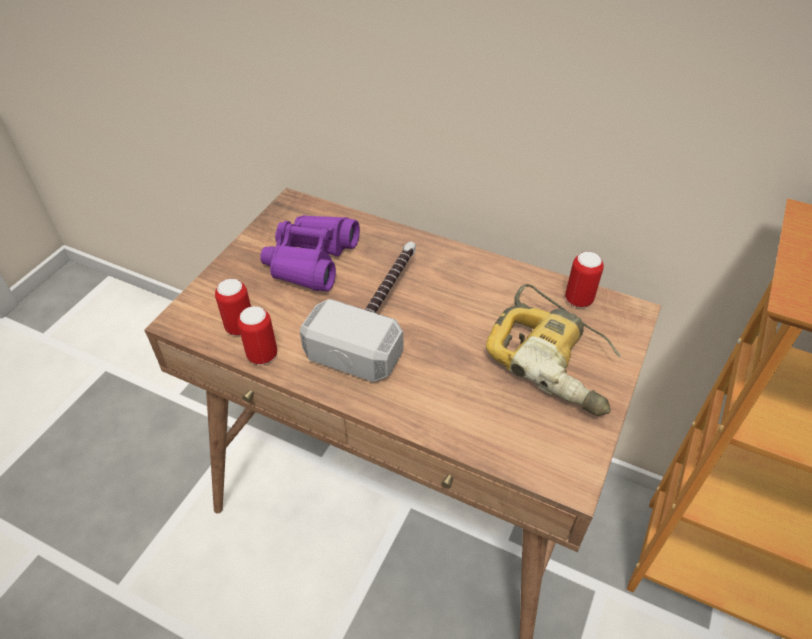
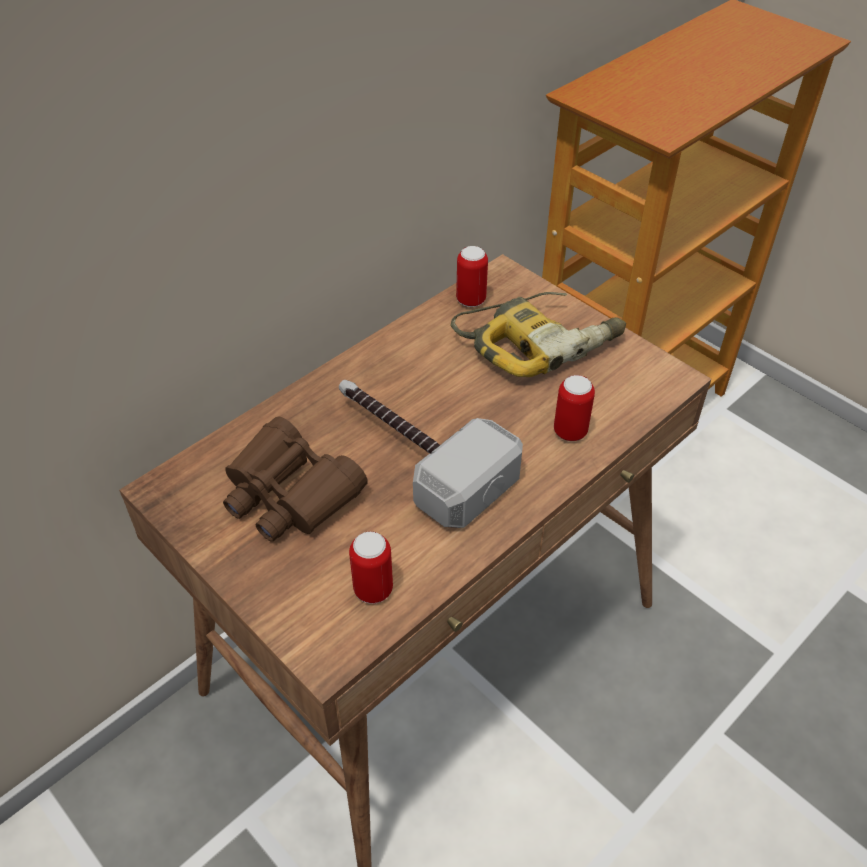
camera: 70 degrees left, 0 degrees up
(262, 355) = (431, 574): can -> can (570, 432)
(311, 260) = (290, 493): purple binoculars -> brown binoculars

